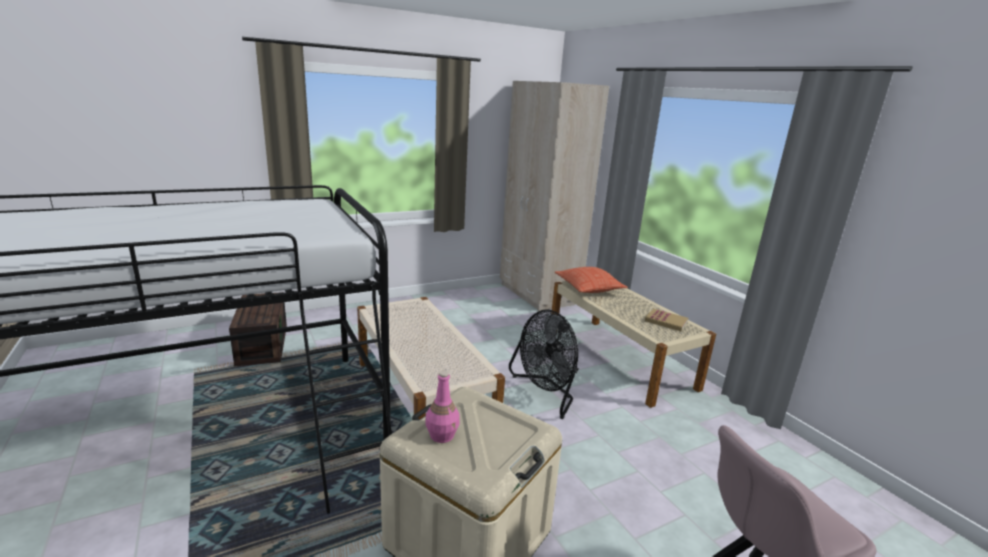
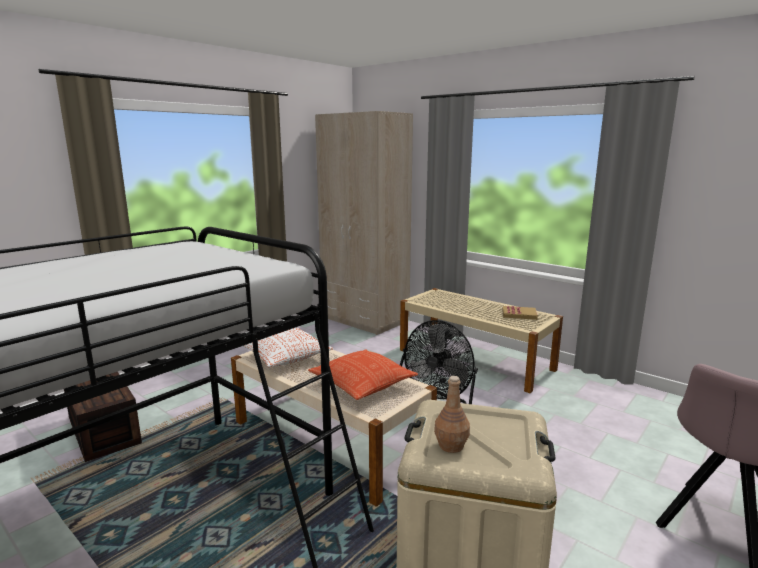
camera: 20 degrees left, 5 degrees down
(399, 316) = (285, 357): none -> white pillow
(442, 435) = (451, 445): pink bottle -> brown bottle
(588, 288) = (434, 300): orange pillow -> orange pillow (362, 385)

